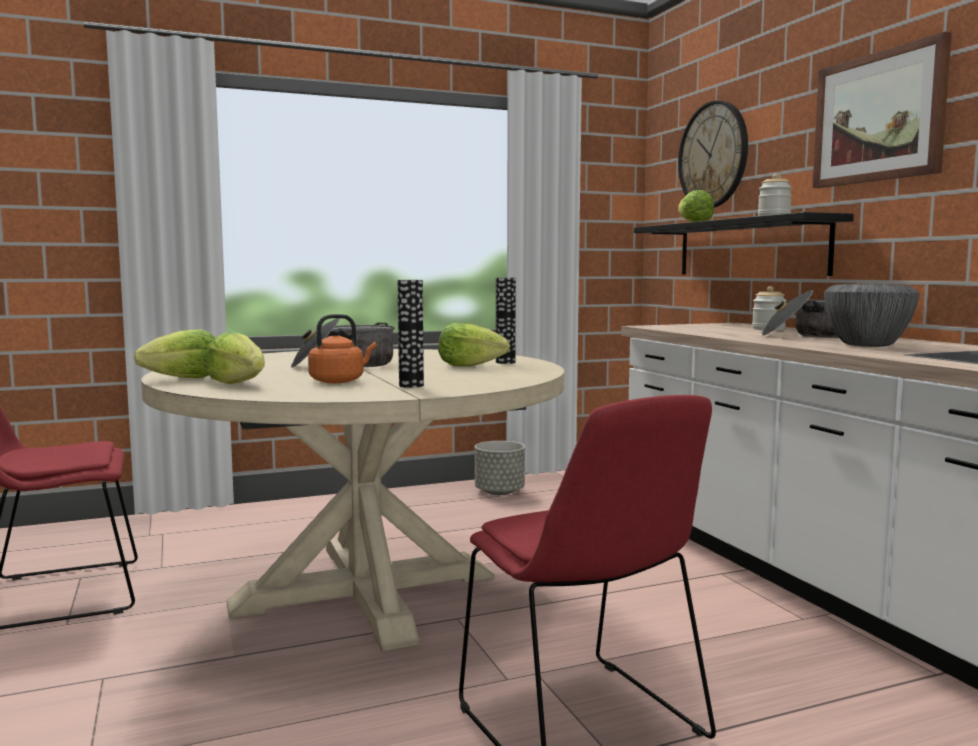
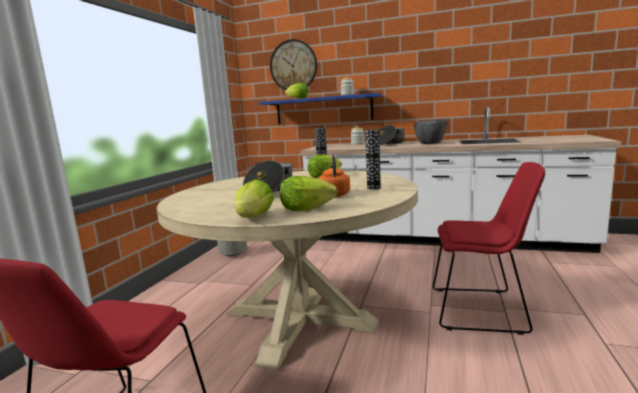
camera: 50 degrees left, 5 degrees up
(749, 248) = (323, 110): black shelf -> blue shelf
(878, 117) = (390, 54): picture -> none

